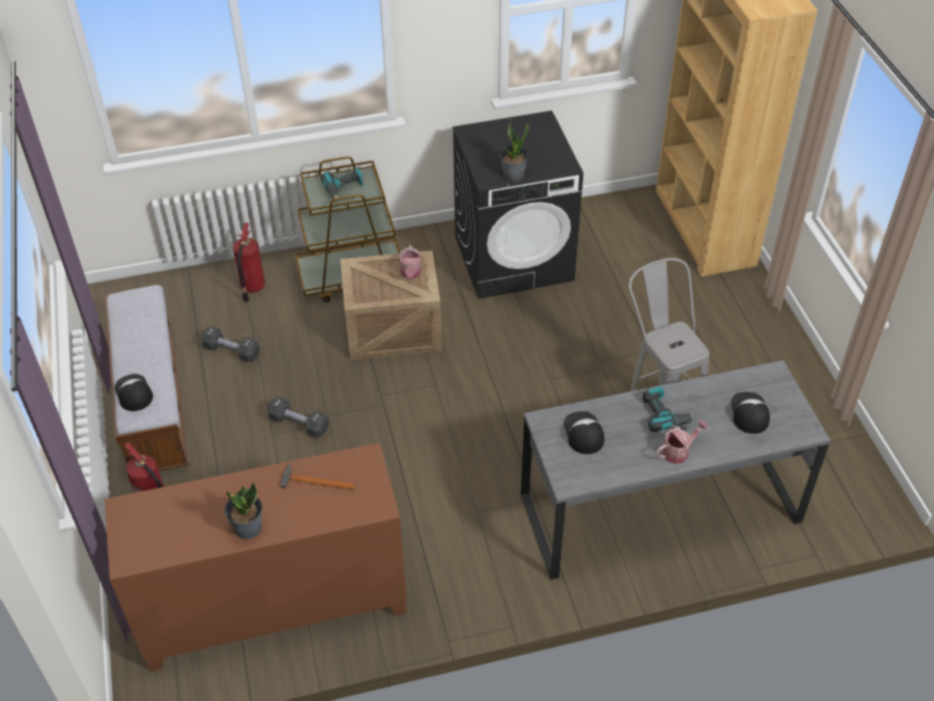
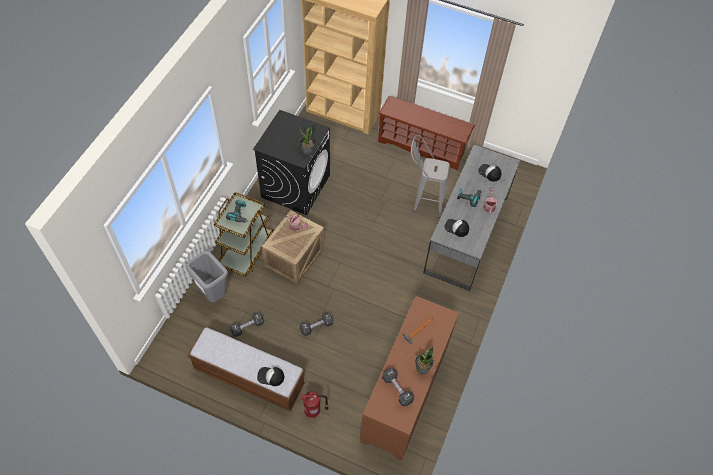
camera: 55 degrees left, 10 degrees up
(182, 517) = (397, 389): none -> black dumbbell
(252, 287) = (213, 294): fire extinguisher -> grey trash can
(760, 350) = (422, 146): none -> brown shoe rack

